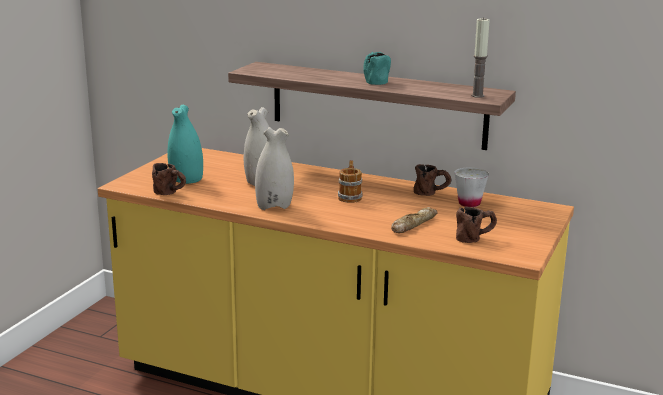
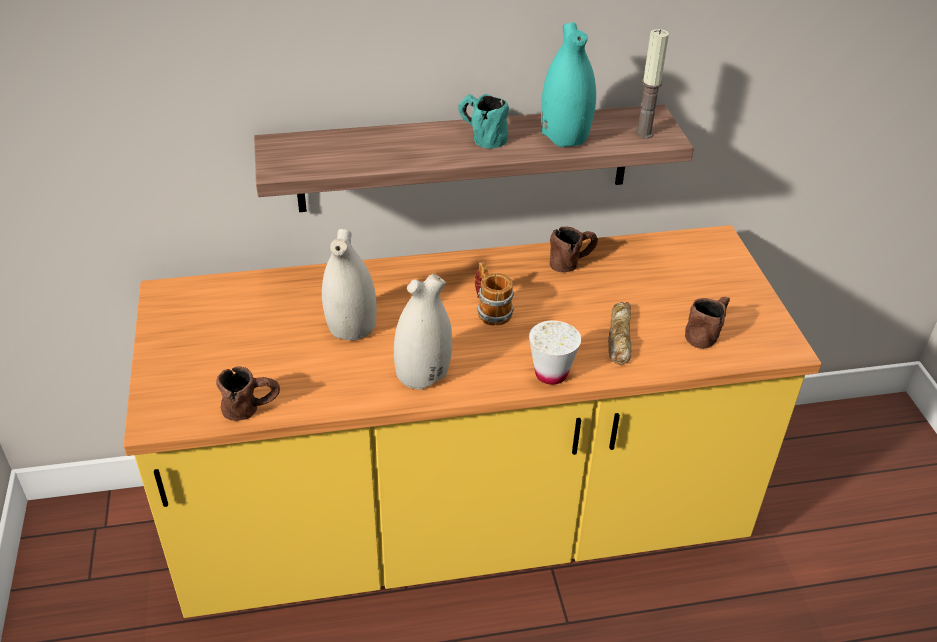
camera: 35 degrees left, 20 degrees up
(186, 180) = (239, 366): turquoise vase -> turquoise vase (564, 138)
(469, 203) = (631, 266): white cup -> white cup (551, 374)

